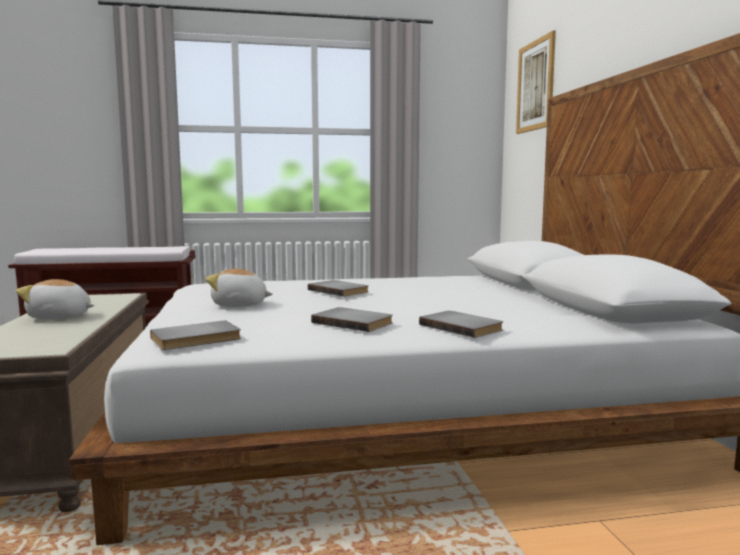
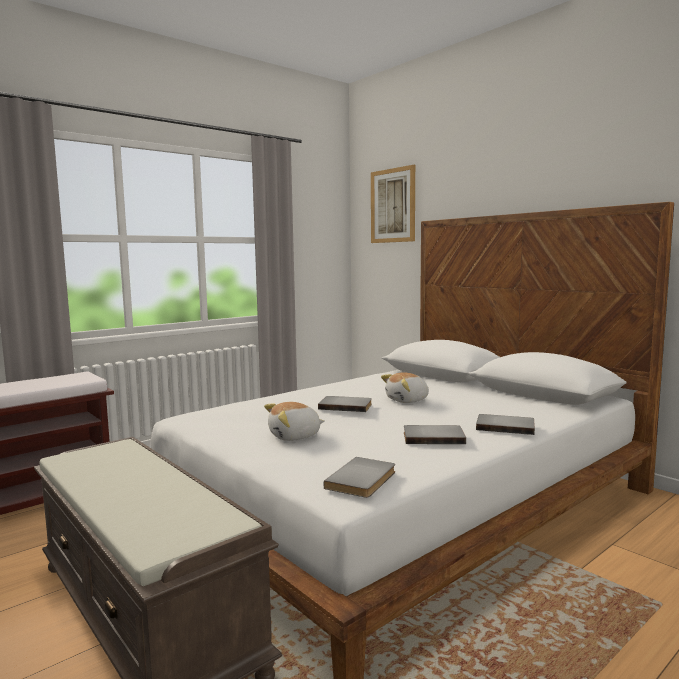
camera: 30 degrees left, 0 degrees up
(59, 317) = (130, 486): plush toy -> plush toy (407, 400)

